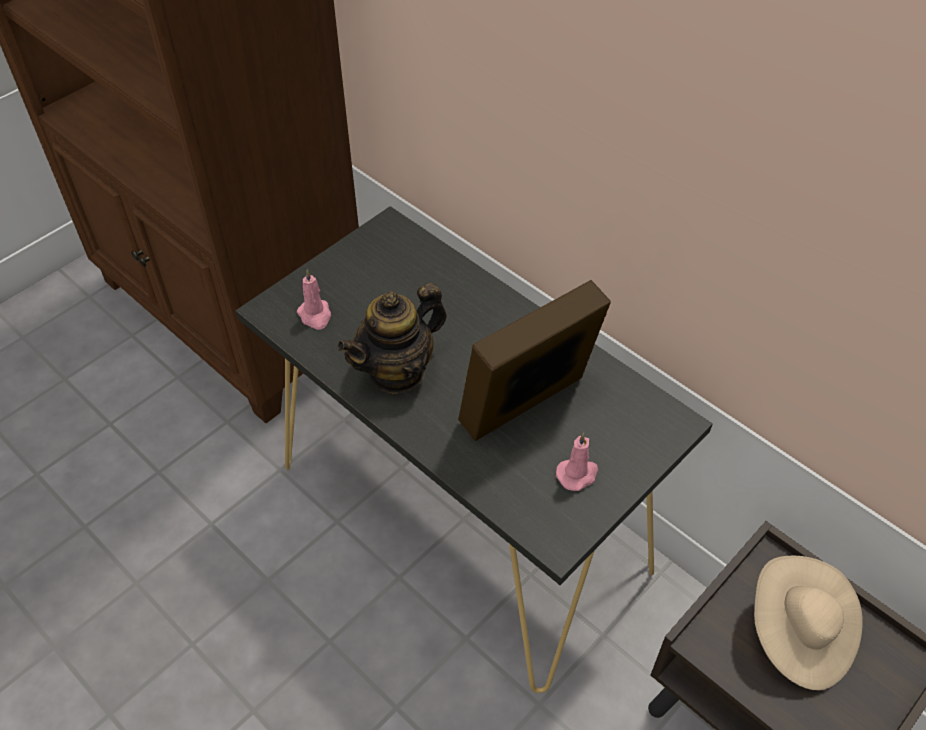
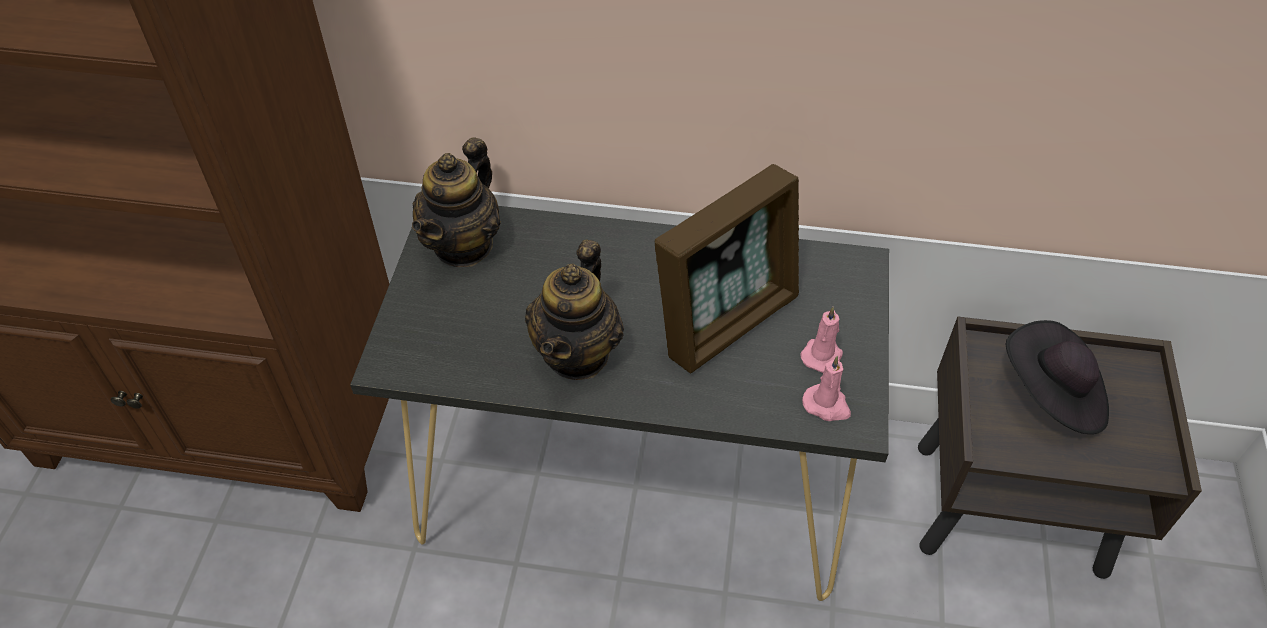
camera: 35 degrees left, 0 degrees up
(315, 316) = (444, 344): pink candle -> pink candle (827, 405)
(387, 253) = (463, 244): none -> teapot
(527, 407) = (726, 320): picture frame -> picture frame turned 150 degrees counterclockwise
(798, 634) = (1052, 395): beige hat -> black hat

